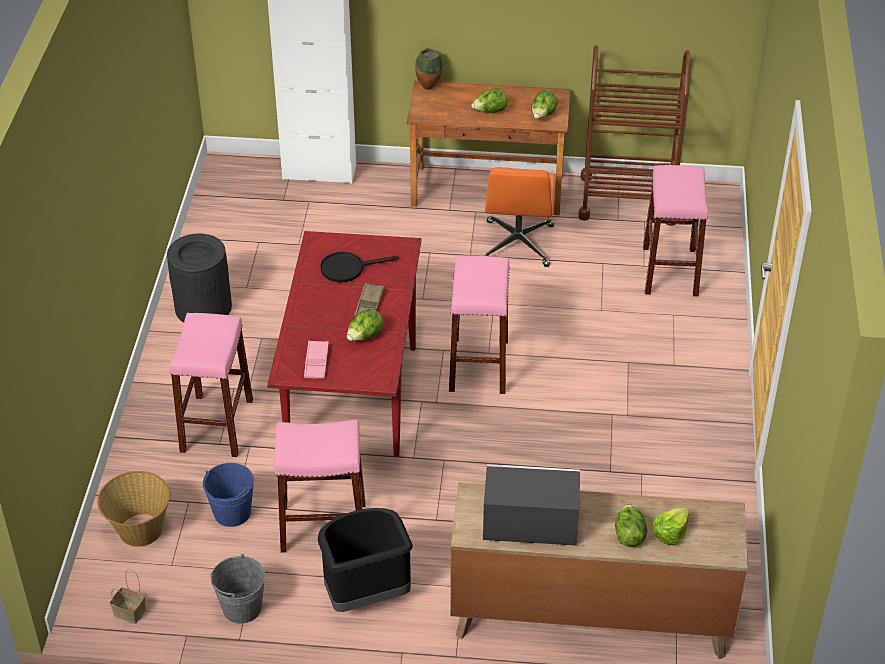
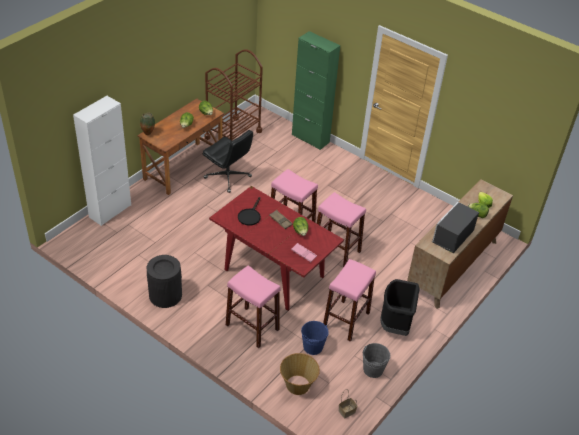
camera: 60 degrees left, 0 degrees up
(518, 244) = (228, 177): orange office chair -> black office chair
(670, 271) = (287, 147): pink stool -> pink stool (336, 250)
(725, 287) = (310, 138): none -> green cabinet

